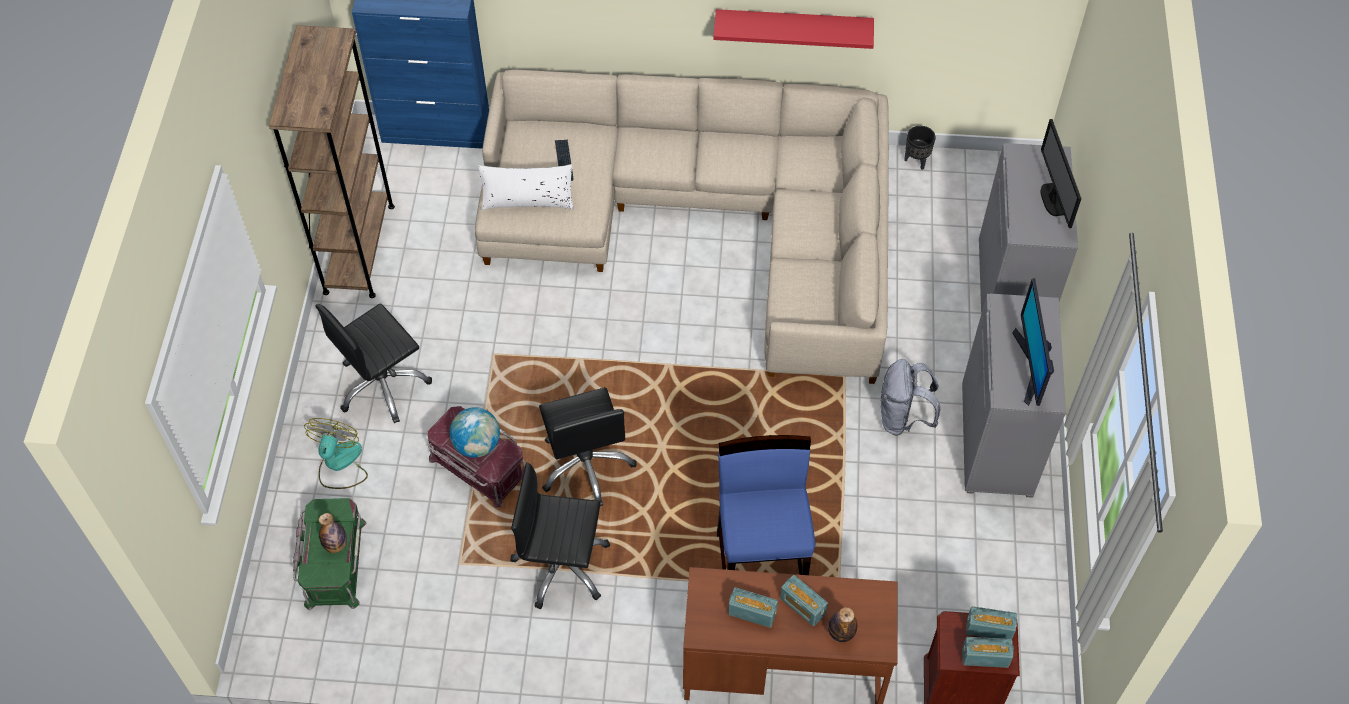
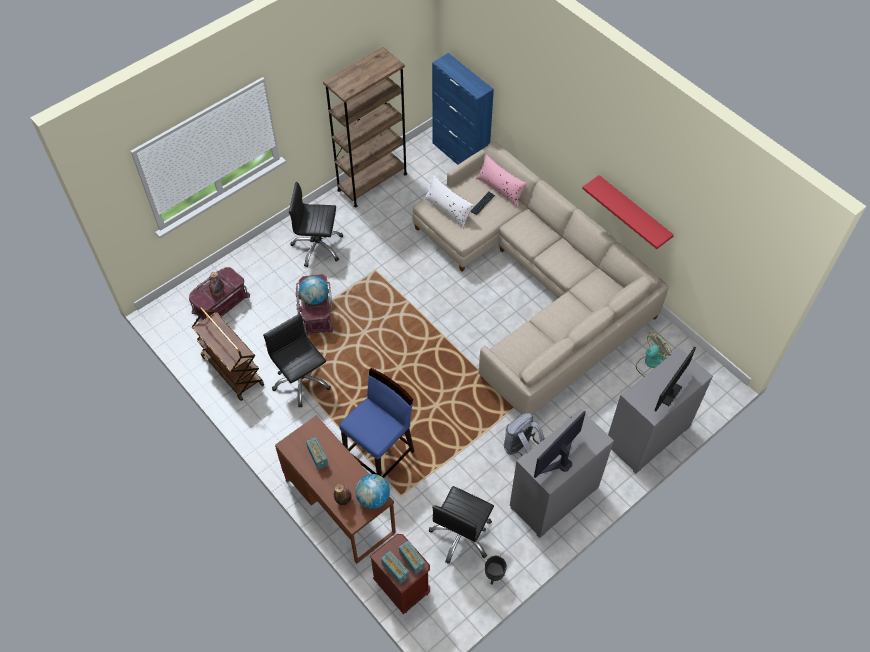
camera: 45 degrees right, 0 degrees up
(334, 563) = (220, 303): green storage box -> red storage box
(339, 464) = (266, 265): fan -> fan (651, 364)
(454, 632) = (232, 370): none -> brown cart
(562, 127) = (500, 188): none -> pink pillow
(586, 465) = (359, 348): black office chair -> black office chair (462, 535)
(802, 606) = (341, 473): radio -> none
(871, 600) = (373, 498): none -> globe
(916, 160) = (673, 337): black planter -> black planter (494, 575)

